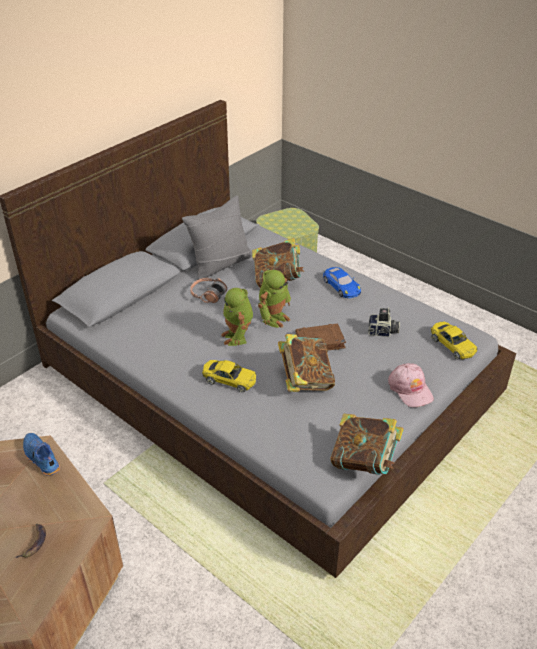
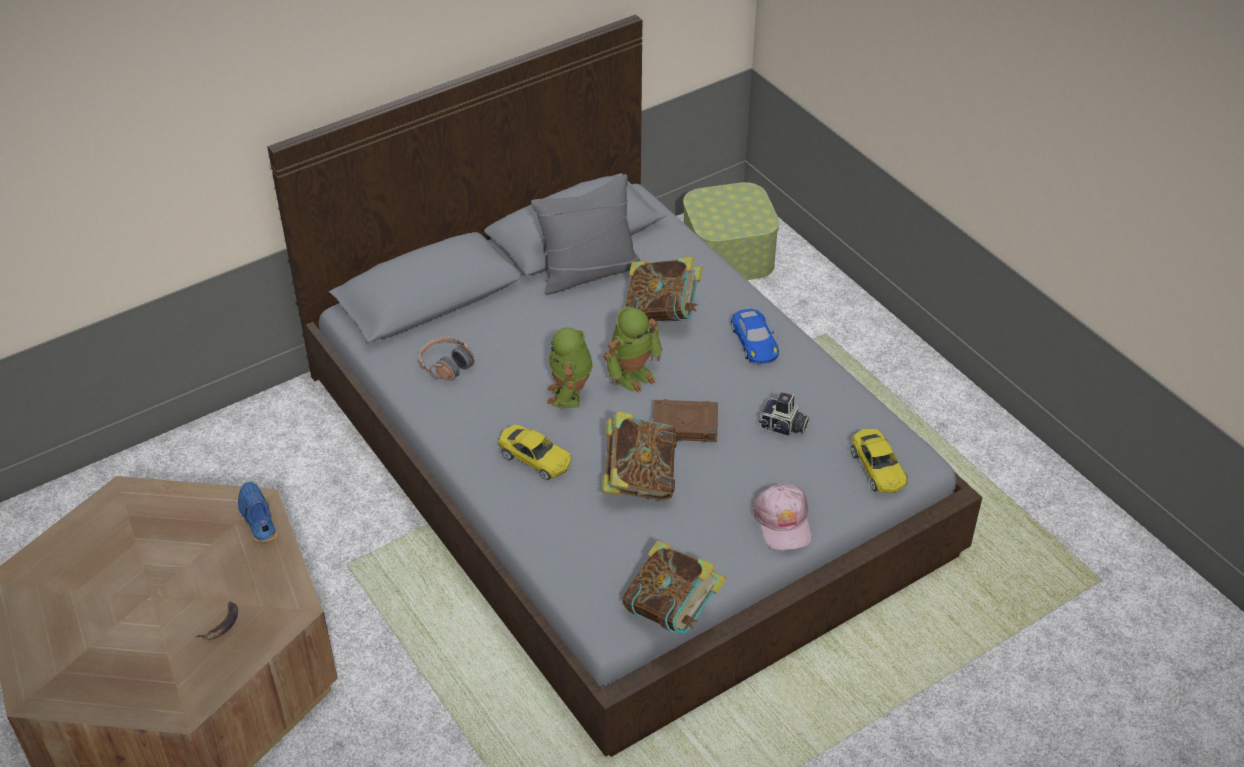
camera: 15 degrees right, 5 degrees up
(208, 295) = (552, 320): headphones -> headphones (446, 365)

